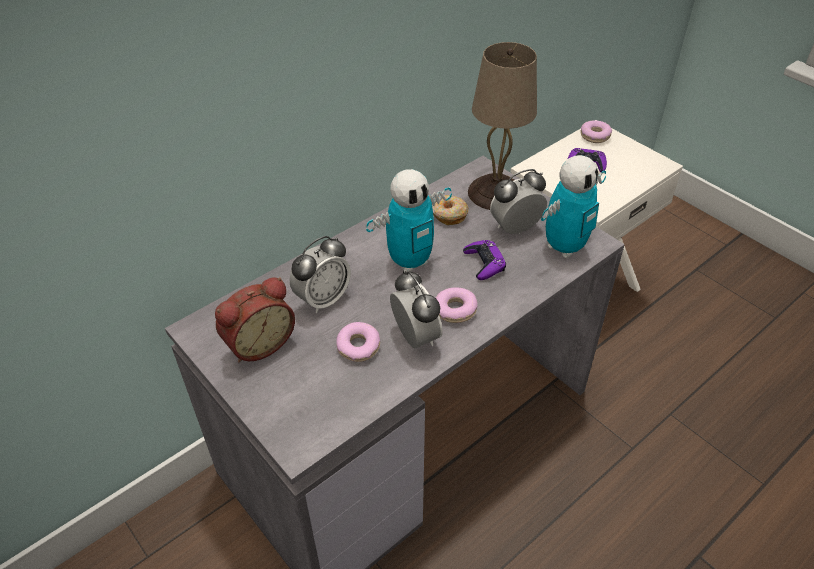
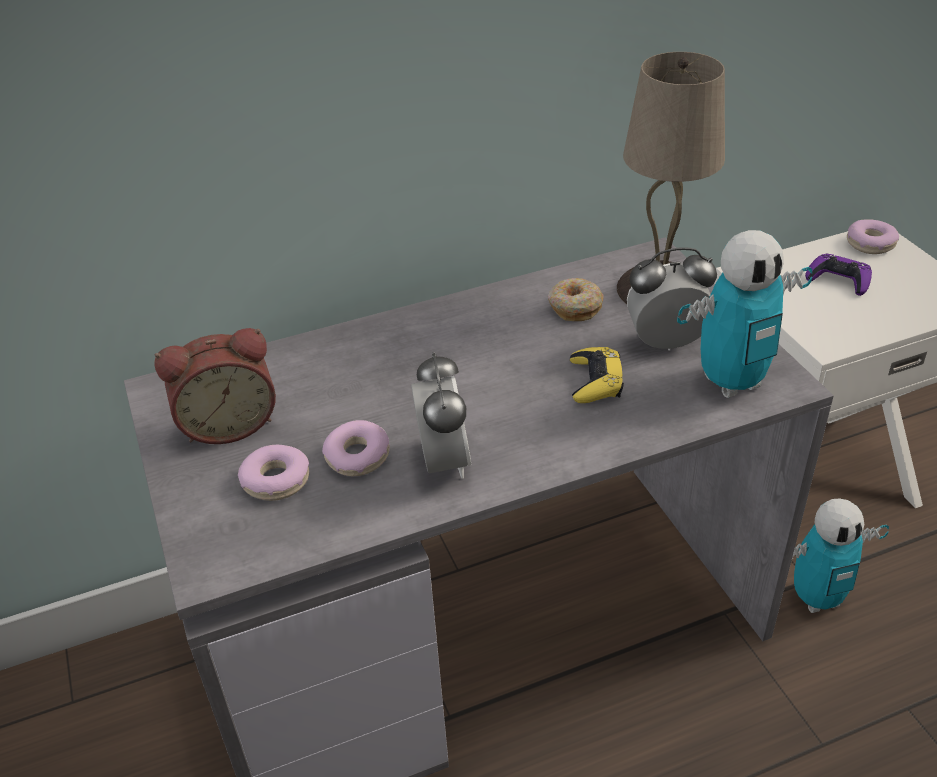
camera: 20 degrees right, 5 degrees down
(323, 299) = (342, 385): alarm clock -> none
(410, 262) = (487, 359): toy robot -> toy robot (817, 598)
(455, 310) = (520, 436): donut -> donut (276, 480)
(484, 263) = (595, 381): purple game controller -> yellow game controller

